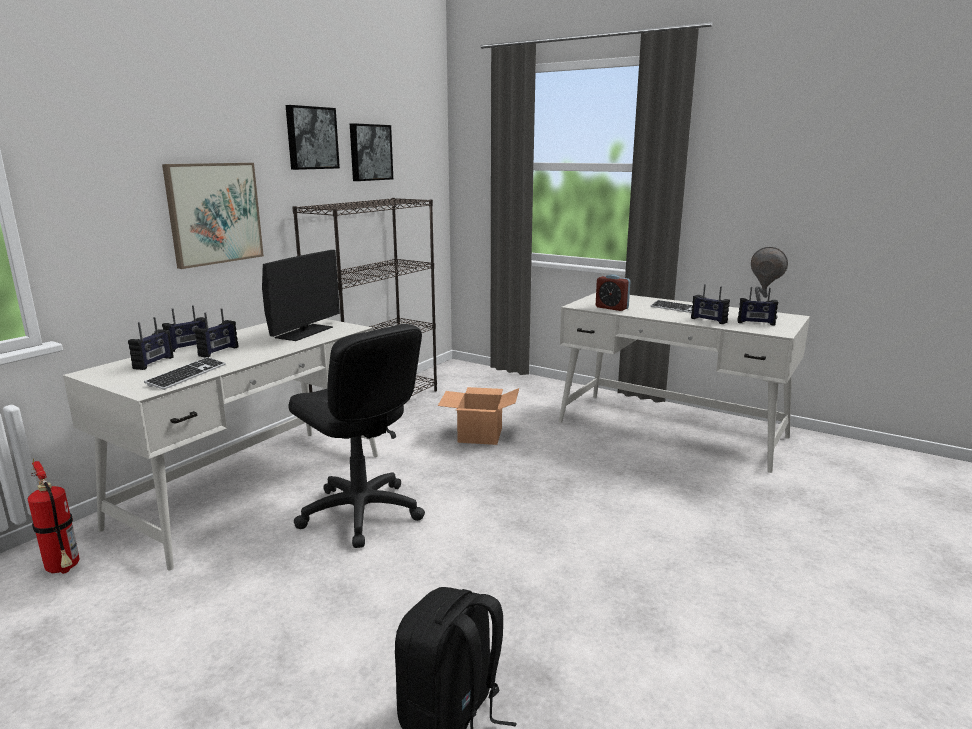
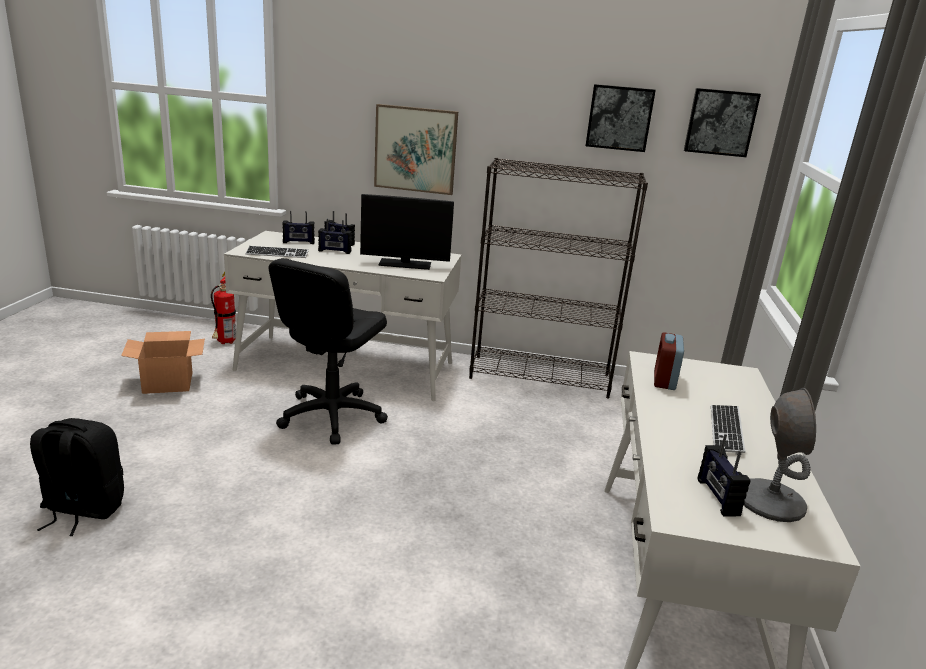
camera: 65 degrees right, 5 degrees up
(311, 138) = (536, 95): picture -> picture (720, 122)
(480, 435) = (521, 444): cardboard box -> cardboard box (167, 383)
(708, 320) = (680, 453): radio -> none

